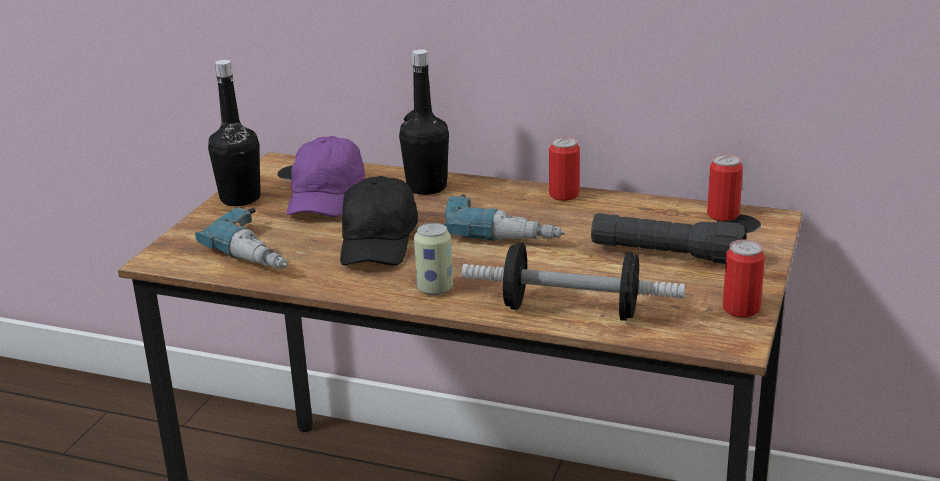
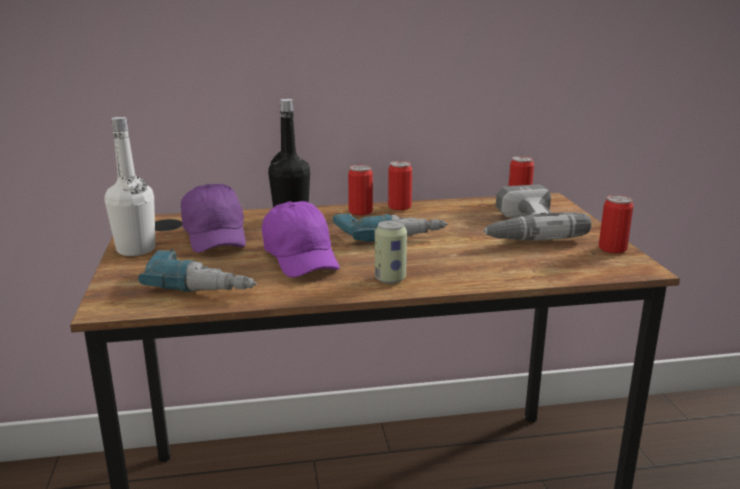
camera: 30 degrees left, 5 degrees down
(240, 198) = (136, 249): black bottle -> white bottle
(379, 242) = (301, 258): black cap -> purple cap
(511, 193) = (360, 211): none -> can
(571, 310) = (509, 272): dumbbell -> none
(666, 254) = (519, 227): black flashlight -> power drill

